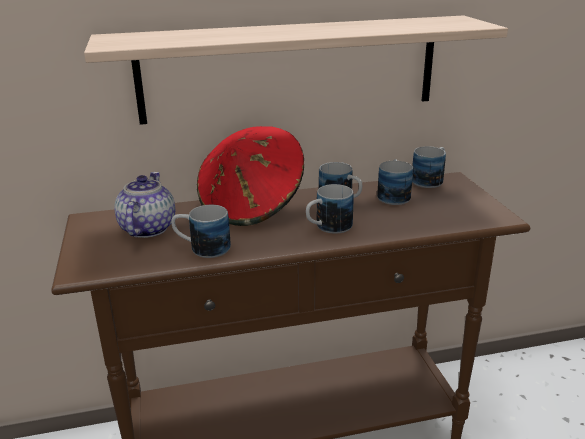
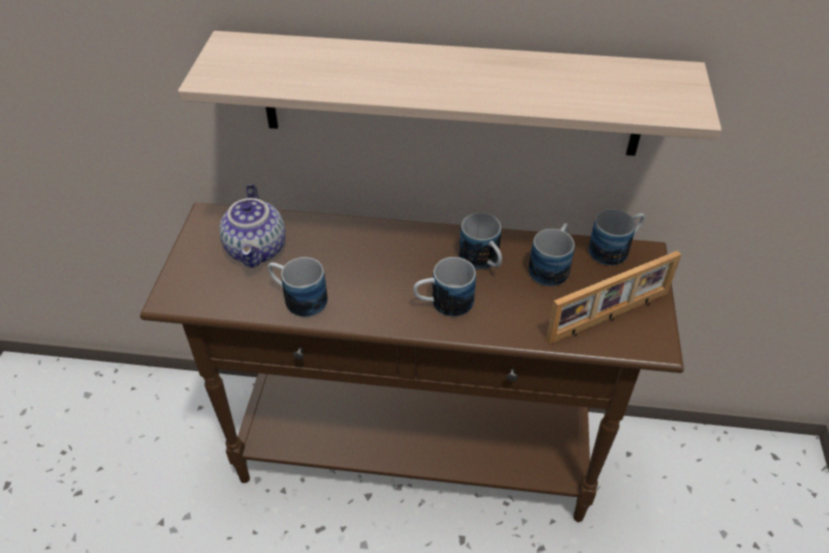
camera: 20 degrees right, 20 degrees up
(146, 229) = (258, 250): teapot -> teapot turned 150 degrees clockwise
(252, 206) = (381, 242): red hat -> none
(457, 211) = (609, 318): none -> picture frame

